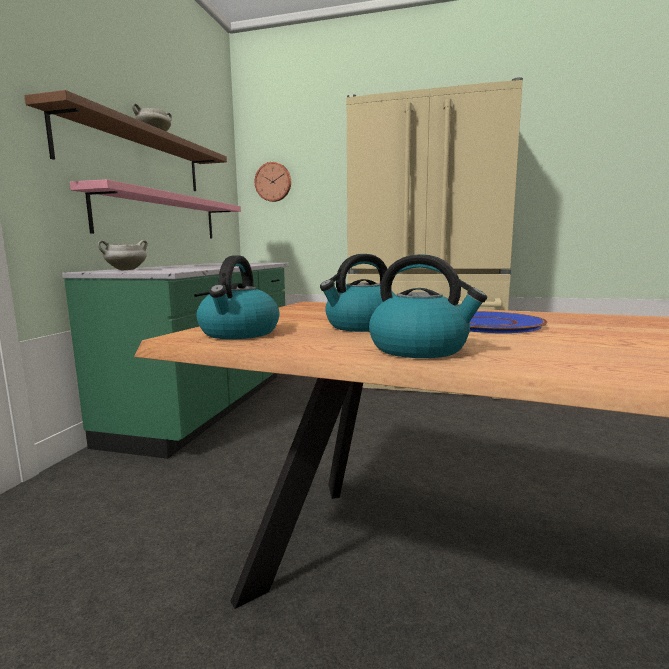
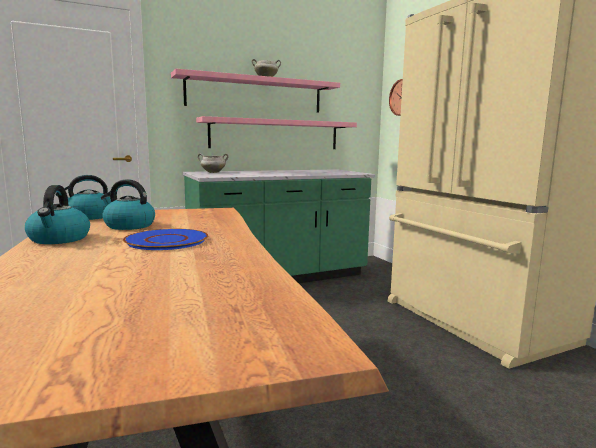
camera: 50 degrees right, 0 degrees up
(136, 156) = (256, 94): brown shelf -> pink shelf

